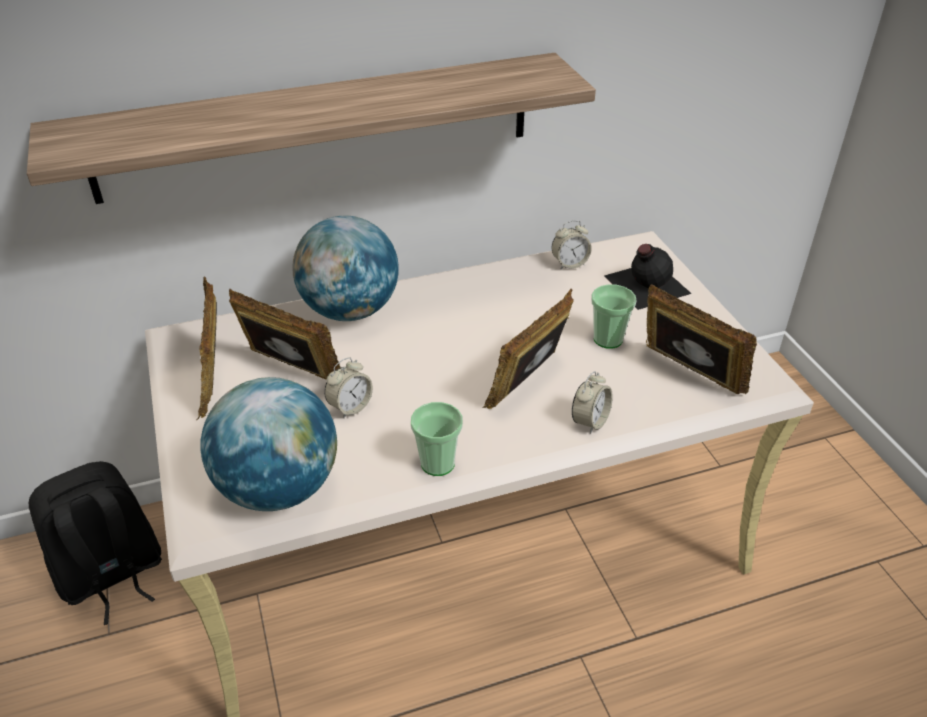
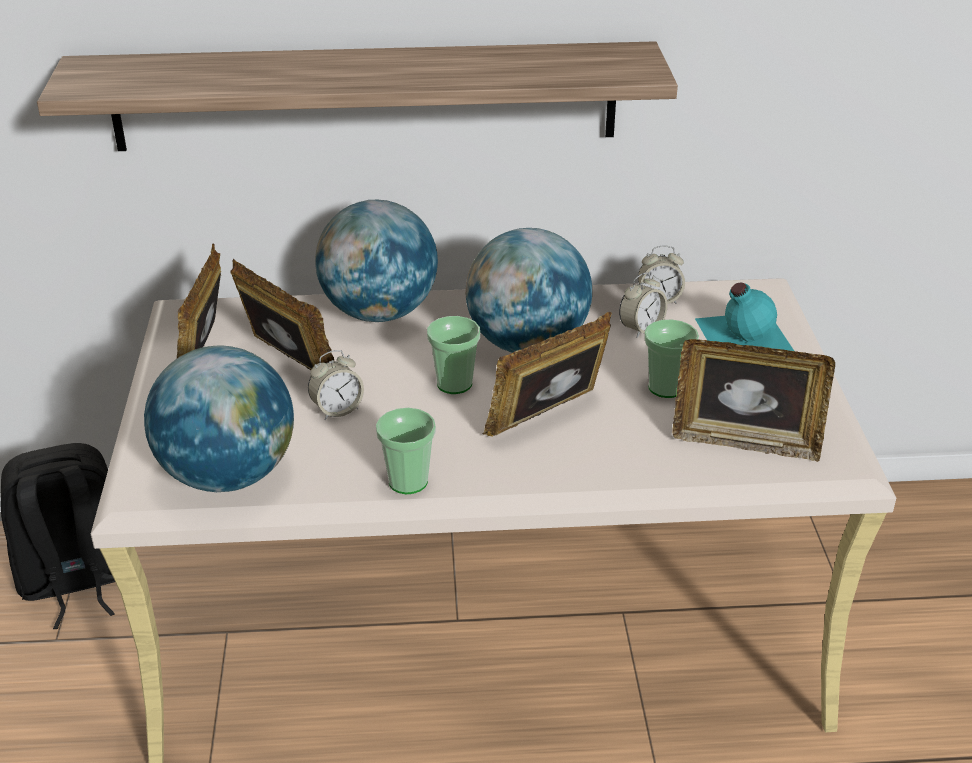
camera: 15 degrees right, 5 degrees down
(439, 365) = (454, 384): none -> cup
(483, 319) = (527, 344): none -> globe
(590, 421) = (602, 469): alarm clock -> alarm clock (641, 329)
(645, 284) = (742, 335): black bottle -> turquoise bottle
(688, 376) = (745, 441): picture frame -> picture frame turned 135 degrees clockwise

